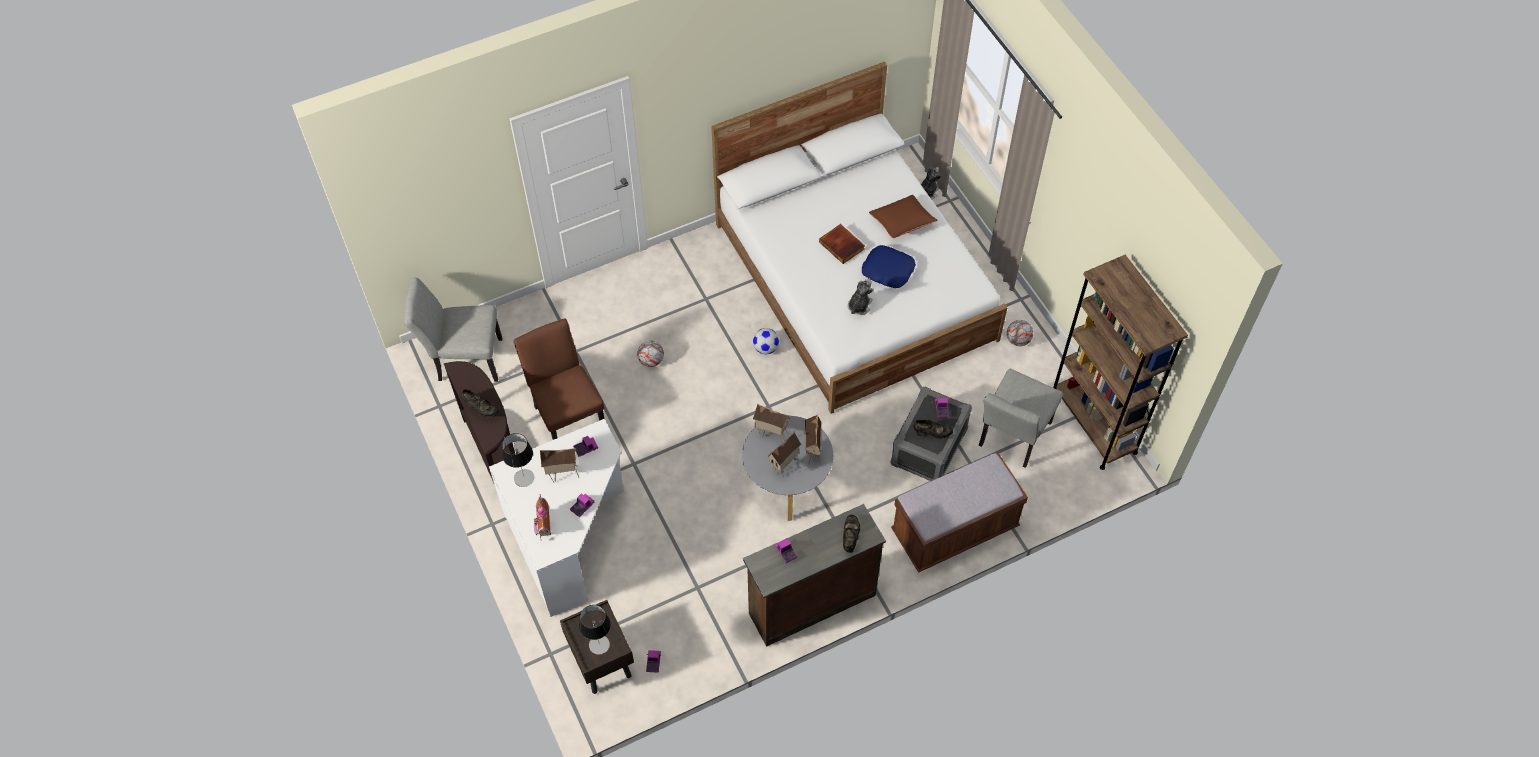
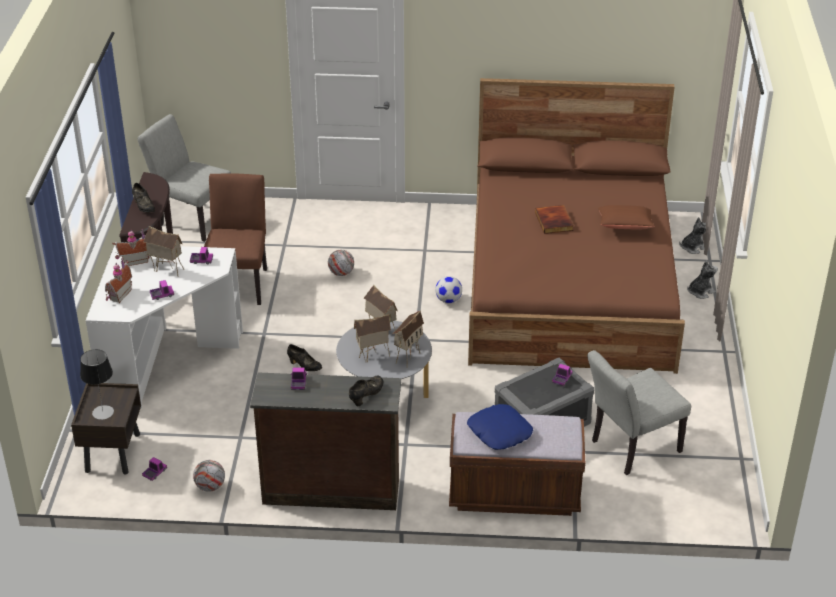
camera: 30 degrees right, 20 degrees down
(524, 478) = (134, 260): table lamp -> toy house
(854, 280) = (570, 283): white bed -> brown bed
(859, 306) = (533, 264): plush toy -> plush toy (700, 292)
(887, 270) = (583, 252): blue pillow -> blue pillow (499, 432)
(932, 433) = (538, 392): black shoe -> black shoe (304, 366)
(1018, 340) = (696, 379): football -> football (210, 486)
(1093, 424) = (725, 469): brown bookcase -> none

